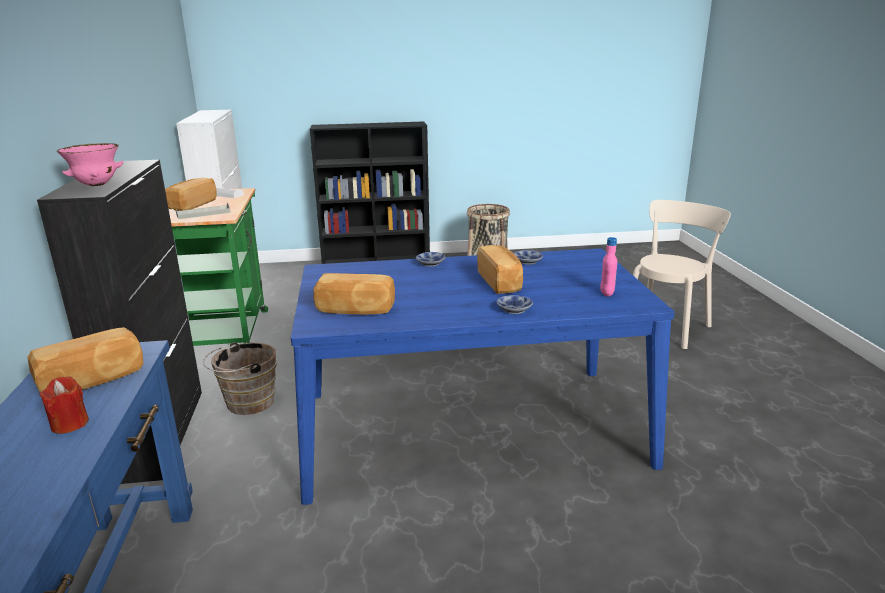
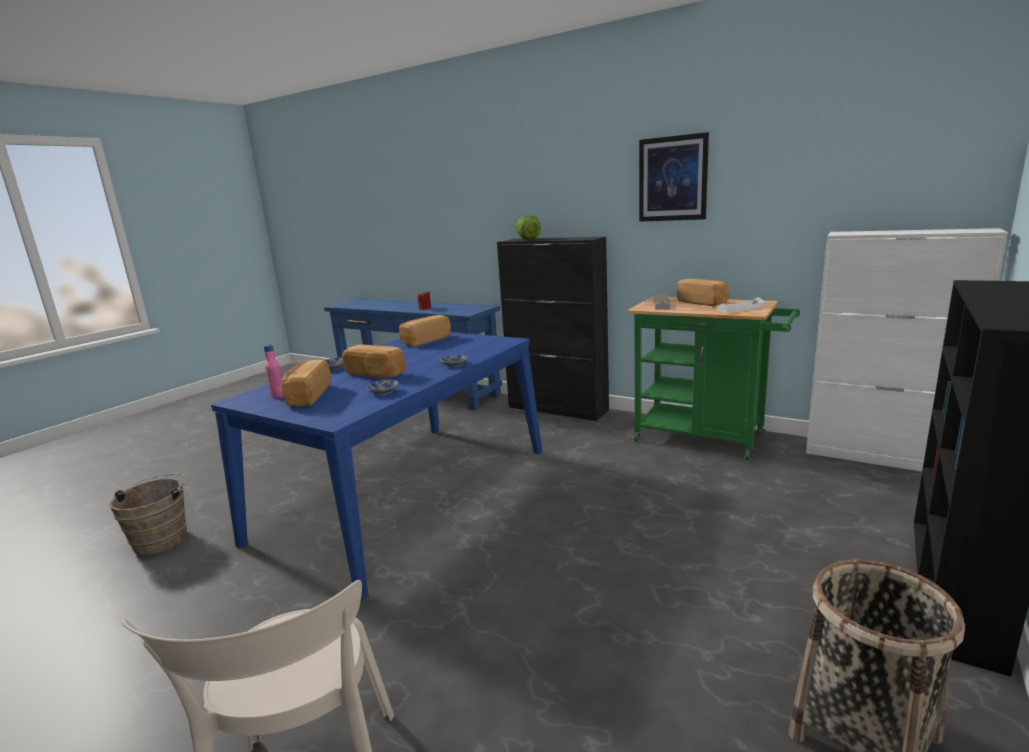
camera: 130 degrees right, 5 degrees down
(92, 380) = (453, 309): bread -> bread (308, 396)
(97, 185) = (527, 239): pink bowl -> lettuce
(117, 77) = (672, 179): none -> picture
(246, 403) = (561, 431): brown bucket -> brown bucket (163, 538)

